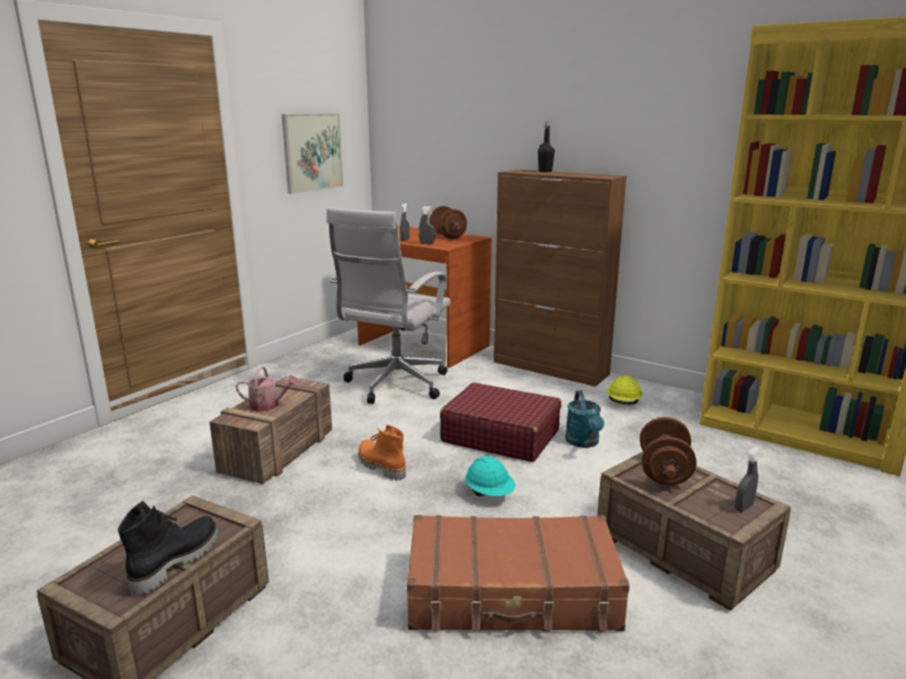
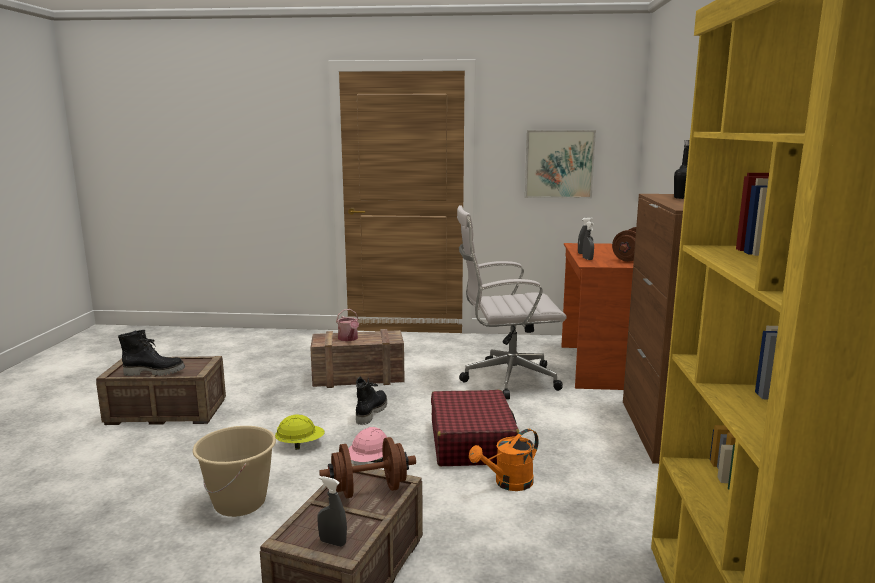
camera: 60 degrees right, 5 degrees down
(380, 466) = (370, 412): orange boot -> black boot
(490, 494) = (369, 461): turquoise hard hat -> pink hard hat
(512, 593) = (240, 503): brown suitcase -> beige bucket
(584, 443) = (508, 483): turquoise watering can -> orange watering can
(623, 402) = (636, 487): yellow hard hat -> yellow hard hat (300, 445)

